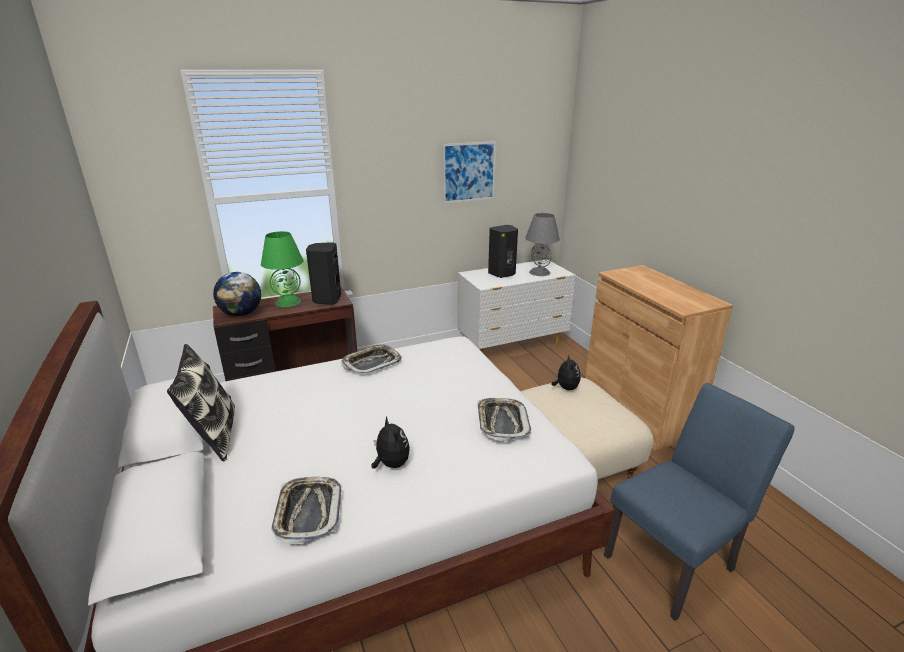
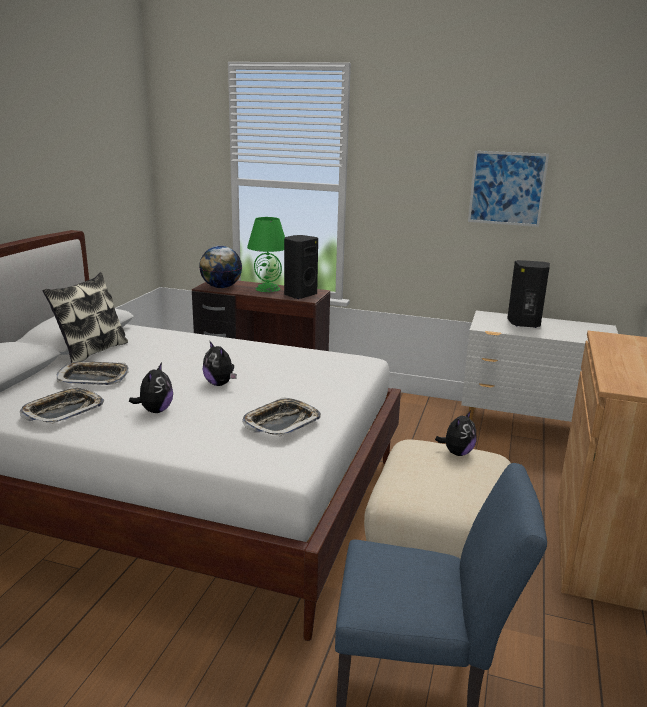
camera: 40 degrees right, 5 degrees down
(372, 363) = (264, 350): tray -> tray (93, 378)
(395, 411) = (220, 384): none -> plush toy
(540, 272) = (576, 333): grey table lamp -> none

